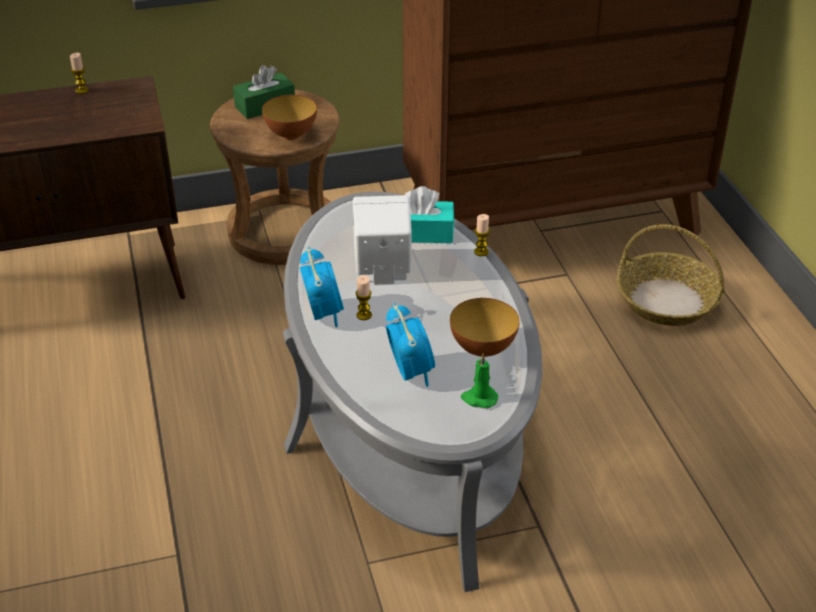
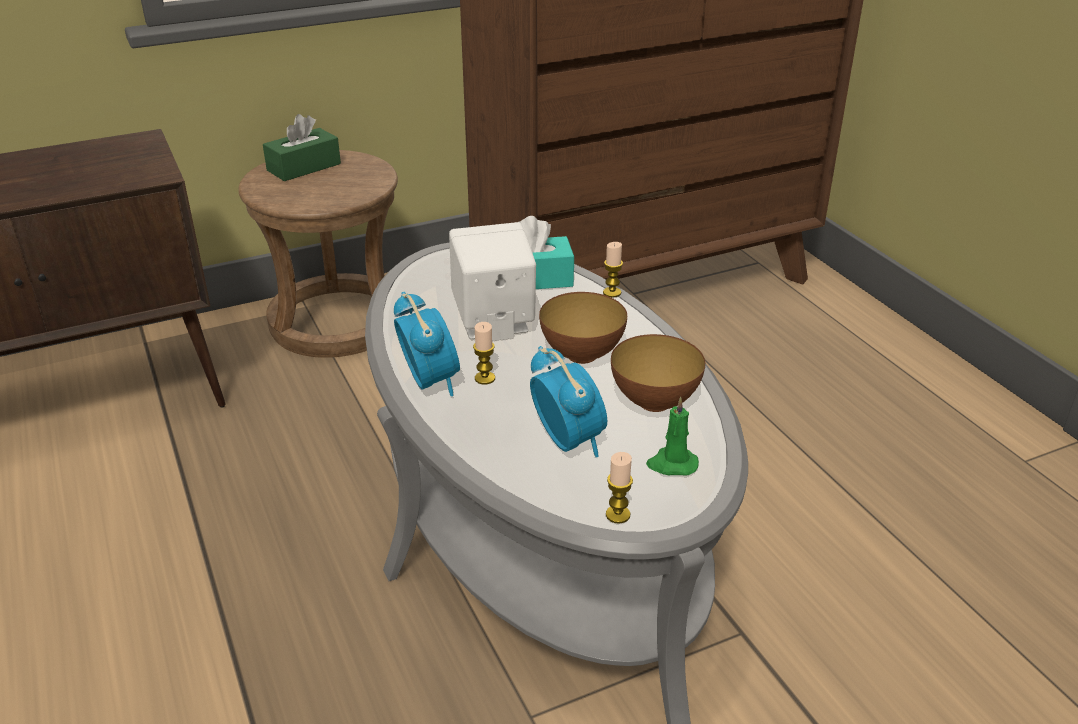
camera: 10 degrees left, 5 degrees down
(81, 90) = (69, 148): candle -> candle (618, 515)
(291, 135) = (342, 192): bowl -> bowl (582, 355)
(667, 301) = (799, 351): basket -> none

